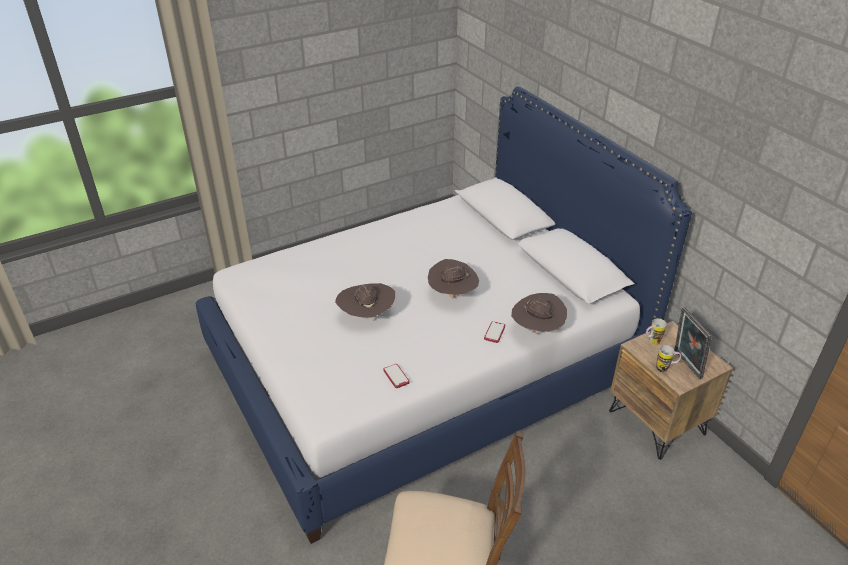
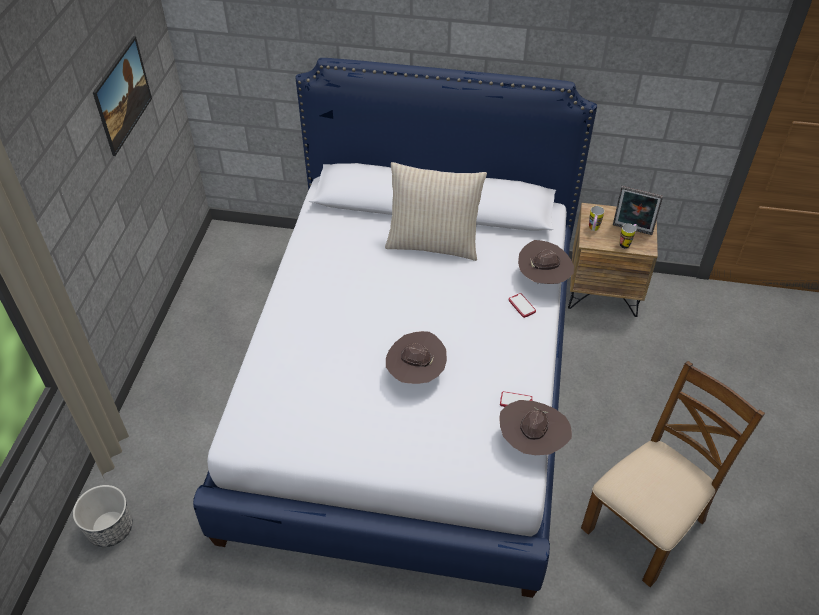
camera: 50 degrees left, 10 degrees up
(189, 308) = (110, 528): none -> planter
(375, 65) = (127, 111): none -> picture
(452, 295) = (447, 300): brown hat -> brown hat (531, 442)
(497, 261) = (433, 243): none -> beige pillow

